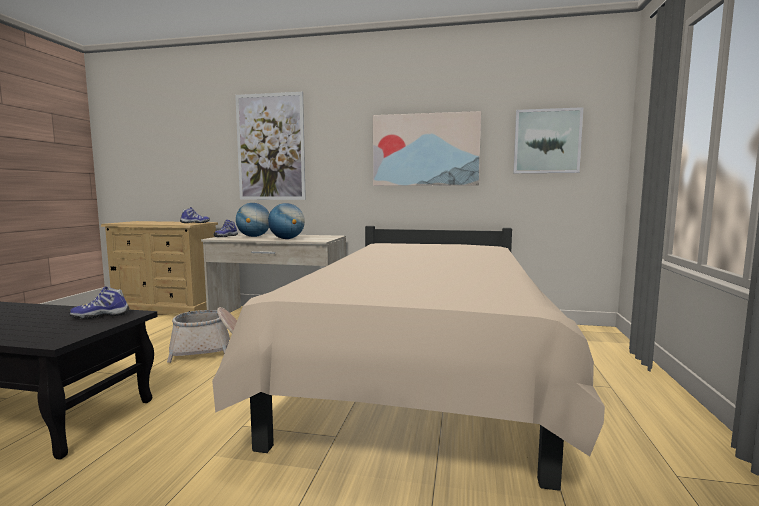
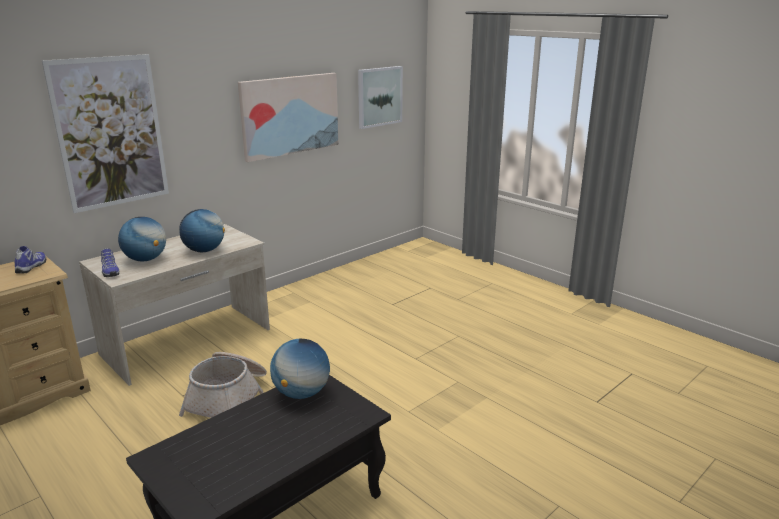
camera: 55 degrees left, 15 degrees up
(101, 316) = (301, 393): shoe -> globe
(421, 370) = (404, 323): beige bed -> none

